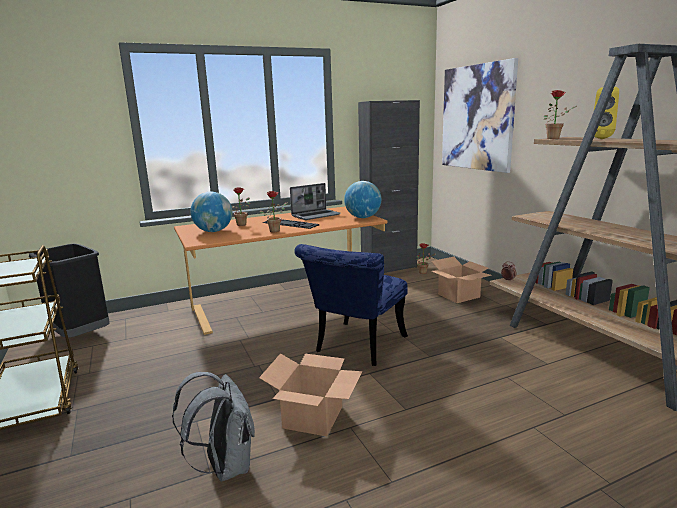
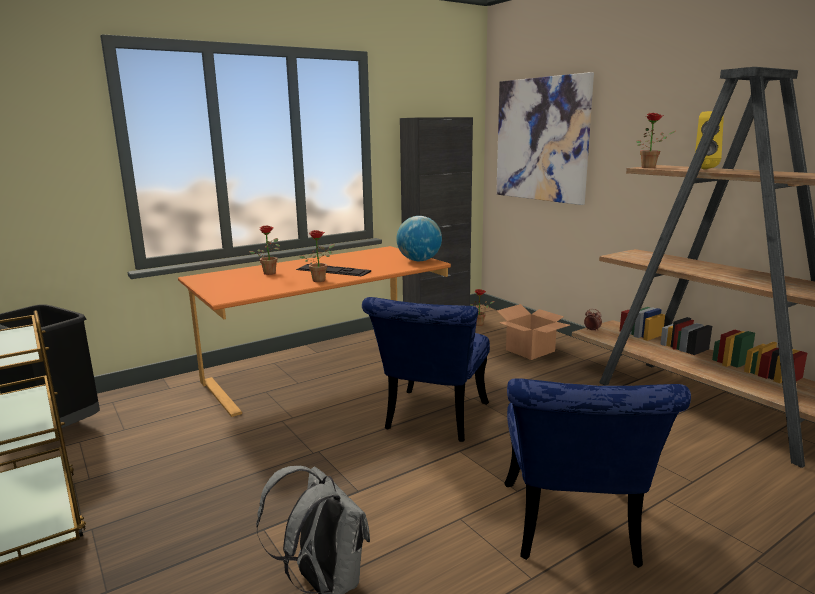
camera: 10 degrees left, 0 degrees up
(213, 231) = (238, 283): globe -> none
(313, 416) = (410, 510): cardboard box -> none
(316, 215) = (359, 259): laptop -> none
(440, 447) = (572, 532): none -> blue chair

